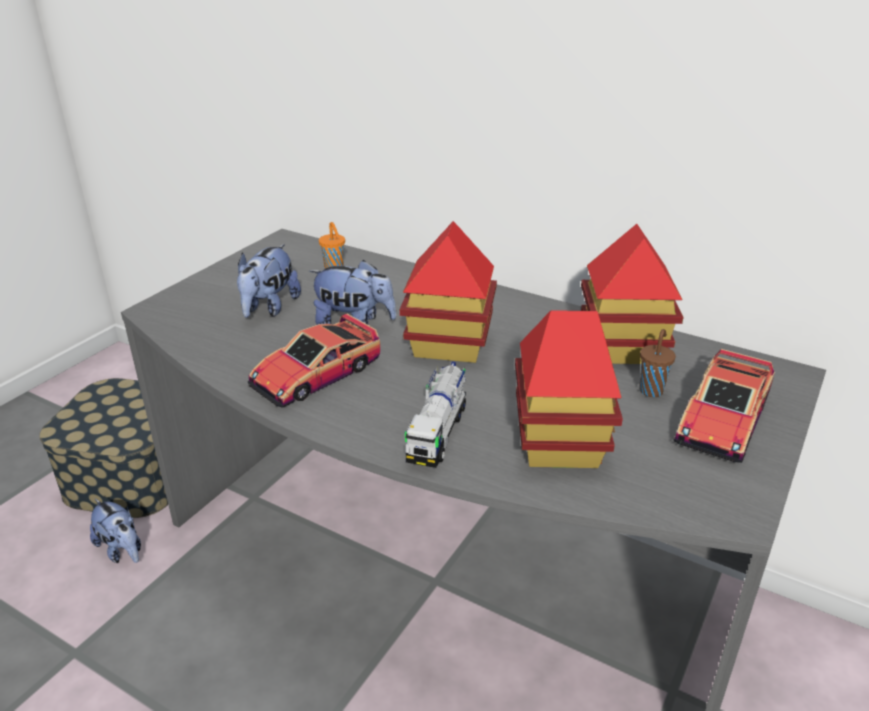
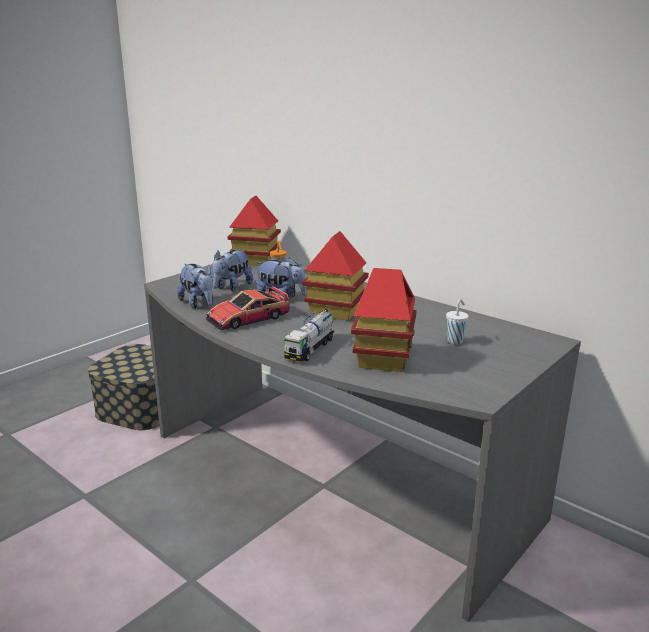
camera: 10 degrees right, 10 degrees down
(122, 550) = (125, 446): plush toy -> plush toy (199, 304)
(622, 349) = (446, 321): toy house -> toy house (255, 261)
(651, 390) = (455, 341): brown cup -> white cup
(722, 419) = (494, 357): toy car -> none

